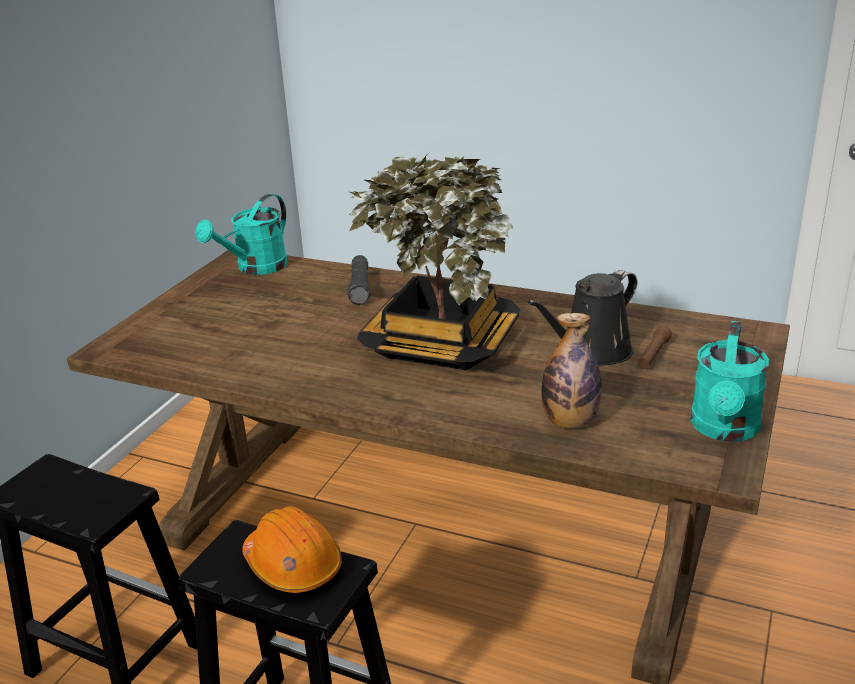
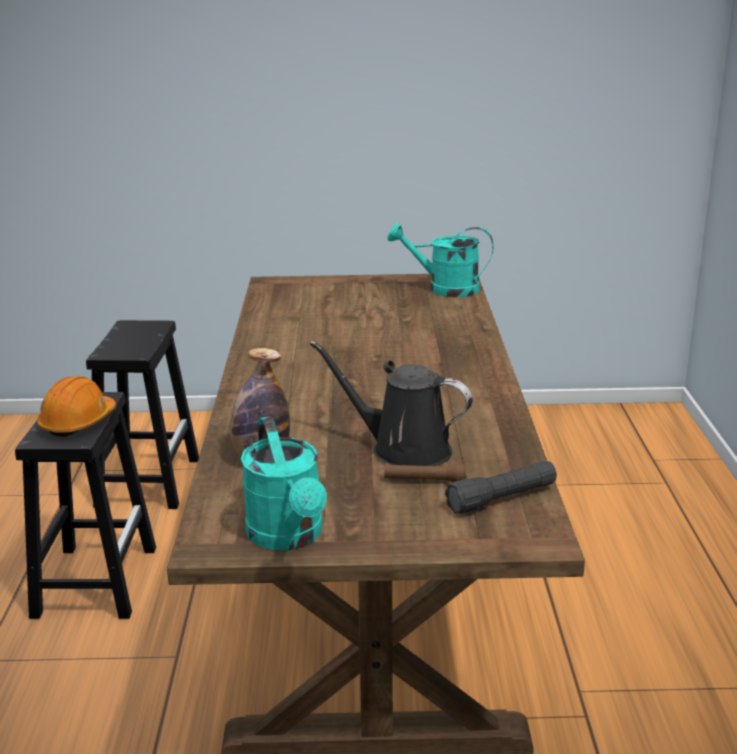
camera: 65 degrees right, 5 degrees down
(360, 288) = (446, 331): black flashlight -> black flashlight (502, 499)
(441, 344) = (366, 382): potted plant -> none
(724, 430) = (289, 537): turquoise watering can -> turquoise watering can turned 105 degrees counterclockwise

